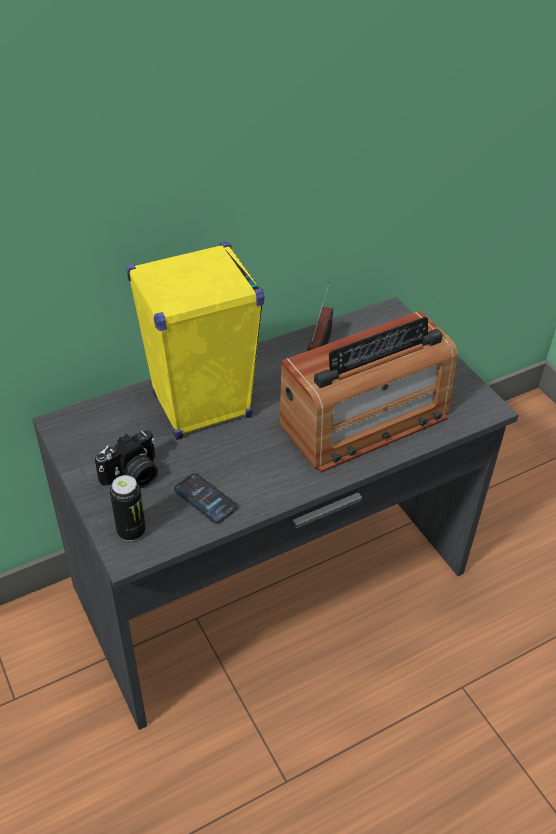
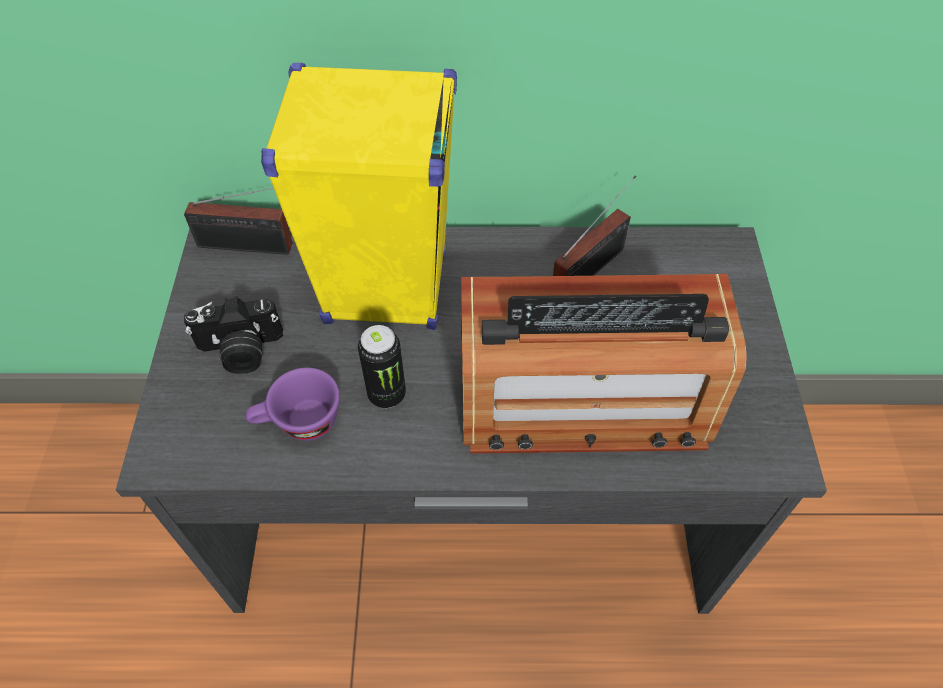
camera: 30 degrees right, 10 degrees up
(88, 414) = (250, 246): none -> radio
(131, 531) = (184, 428): can -> can (387, 394)
(205, 499) = (299, 423): phone -> purple cup

